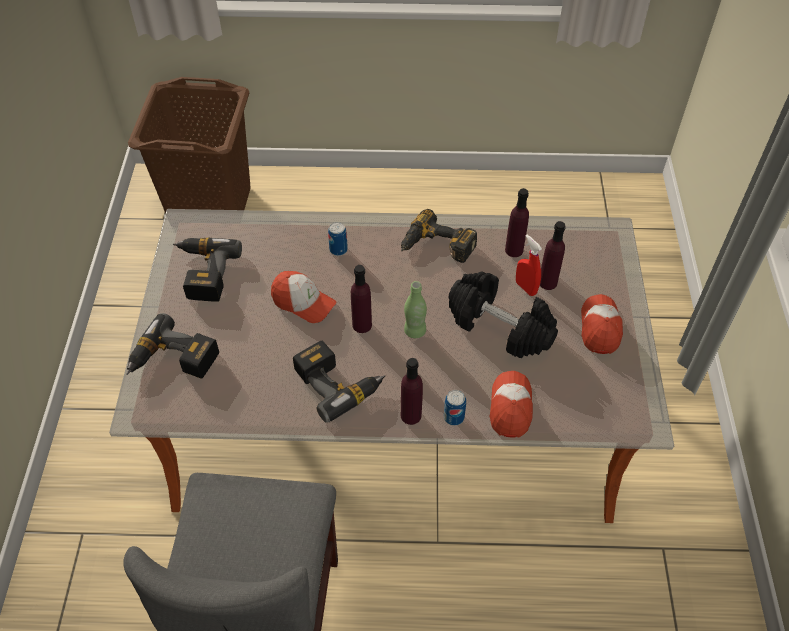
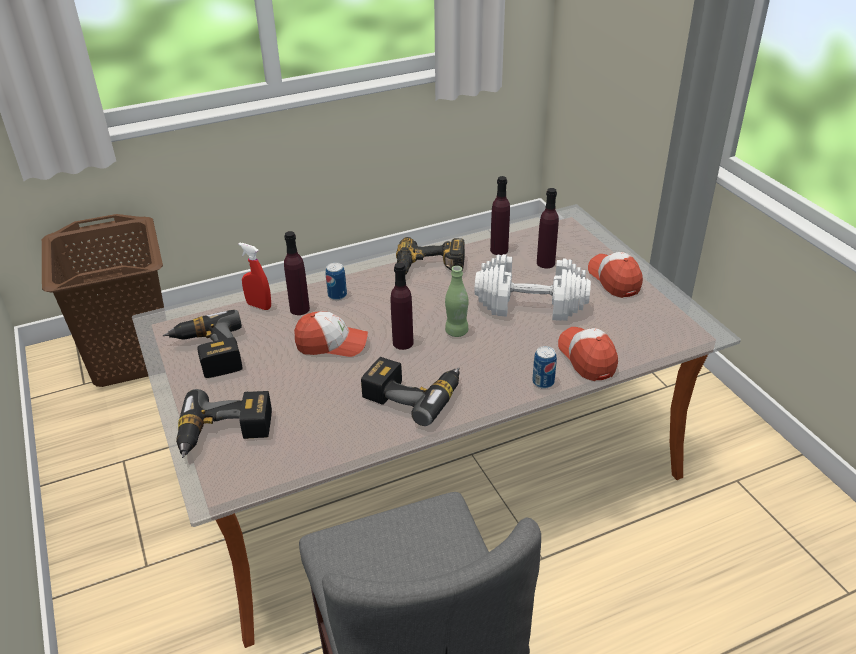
camera: 25 degrees left, 15 degrees down
(411, 415) = (502, 394): purple bottle -> purple bottle (299, 309)
(500, 327) = (531, 305): black dumbbell -> white dumbbell
(525, 288) = (530, 272): red spray bottle -> red spray bottle (259, 306)

